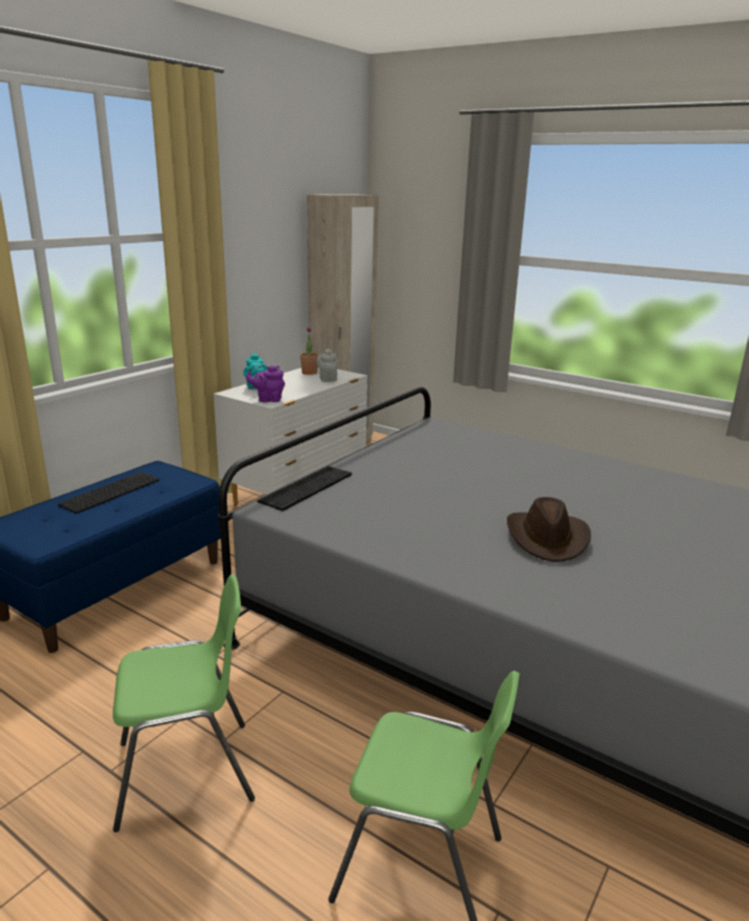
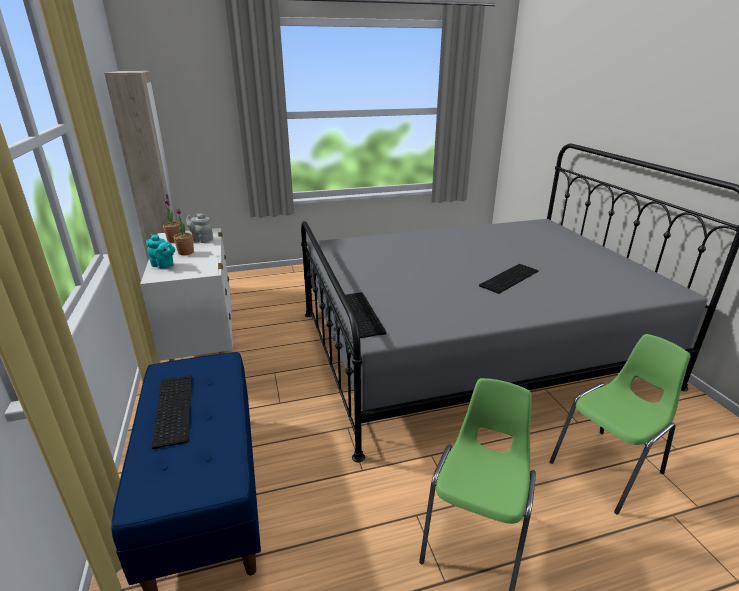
camera: 50 degrees left, 5 degrees up
(268, 400) = (201, 270): purple teapot -> none
(292, 384) = (186, 252): none -> potted plant
(547, 538) = (508, 278): brown hat -> keyboard

